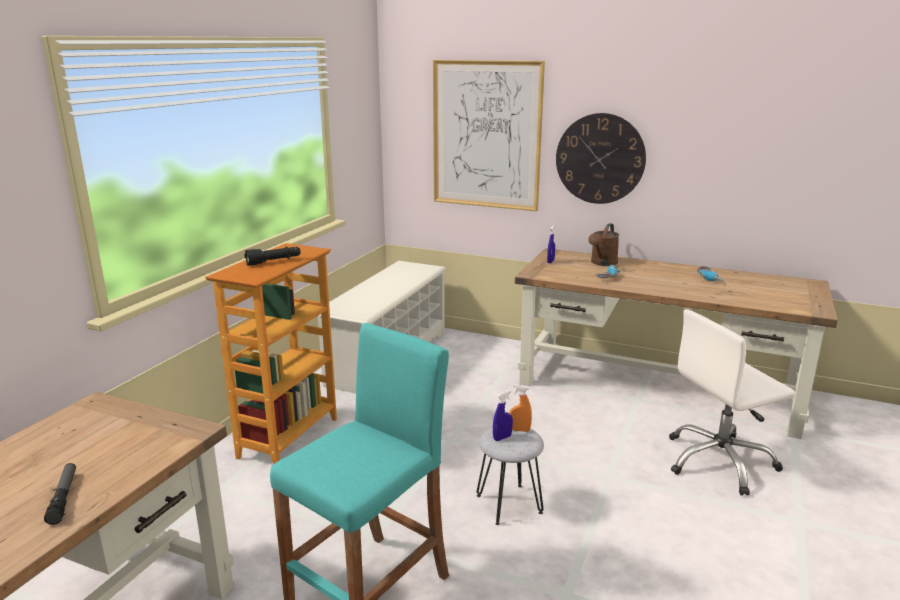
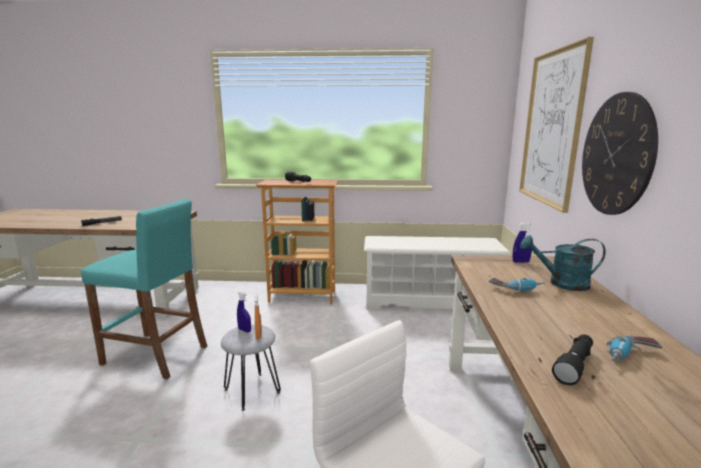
camera: 70 degrees right, 5 degrees down
(602, 263) = (561, 283): brown watering can -> turquoise watering can
(719, 291) = (574, 365): none -> black flashlight

